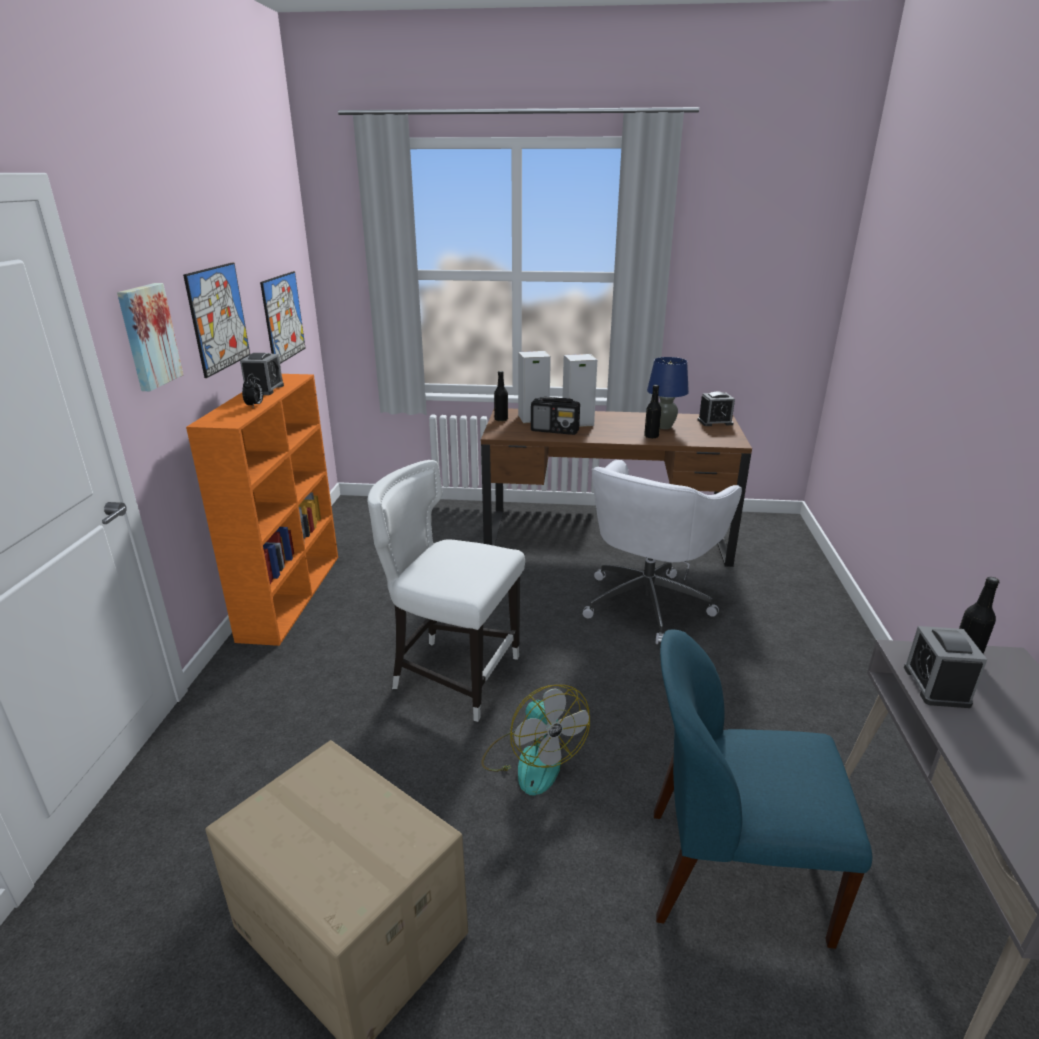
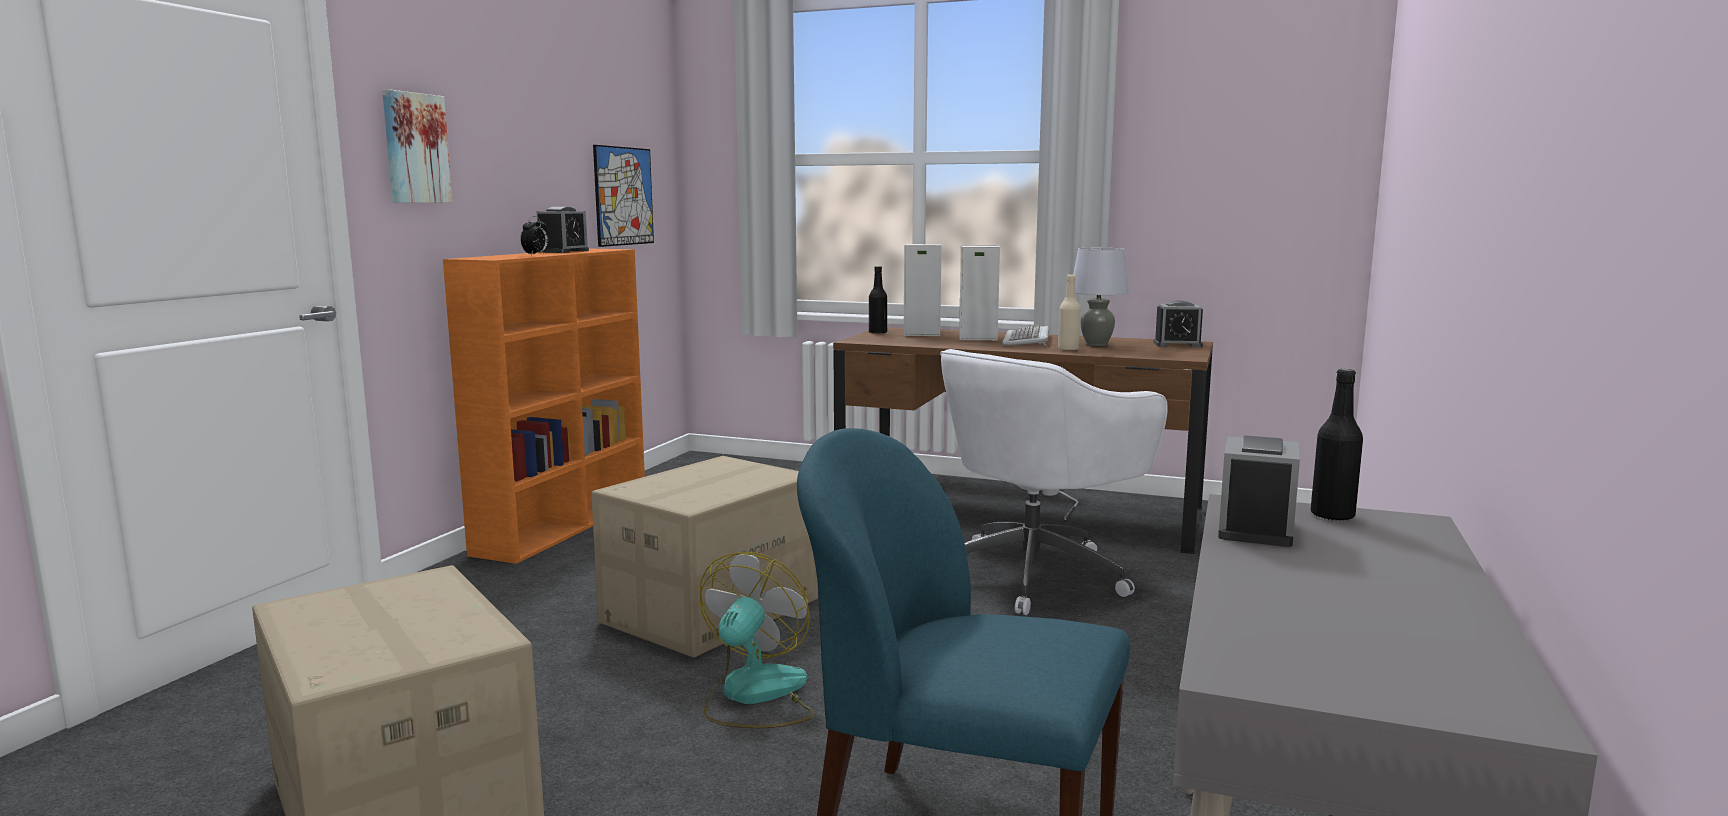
camera: 15 degrees right, 15 degrees down
(218, 318) = (521, 163): picture -> none
(453, 675) = (710, 610): white chair -> cardboard box
(532, 759) = (755, 696): fan -> fan turned 150 degrees counterclockwise
(555, 430) = (939, 341): radio -> none
(614, 424) = (1027, 340): none -> keyboard
(651, 436) = (1068, 349): black bottle -> beige bottle
(664, 427) = (1096, 344): blue table lamp -> grey table lamp

